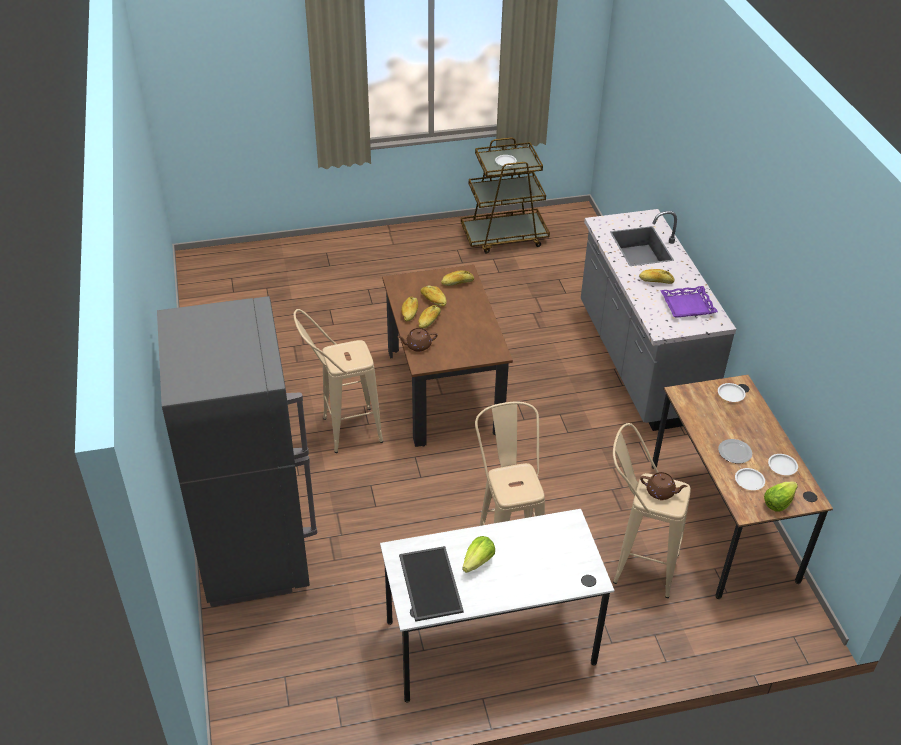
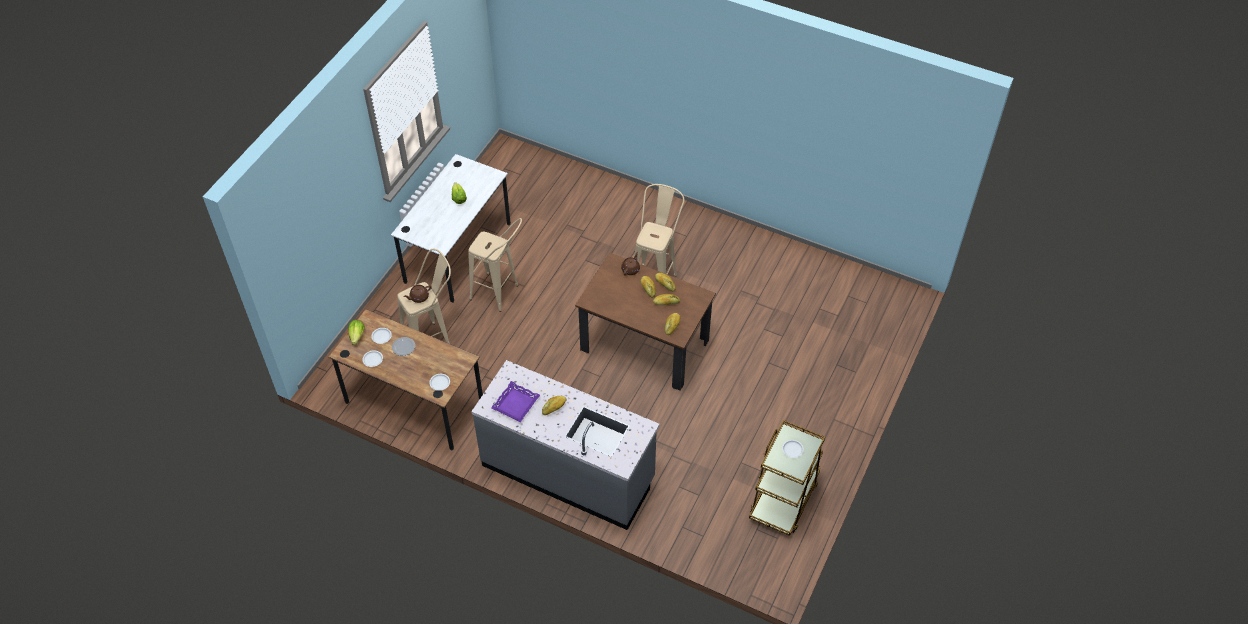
camera: 130 degrees right, 10 degrees up
(254, 551) = (604, 198): grey fridge -> none
(429, 583) = (467, 175): tray -> none

